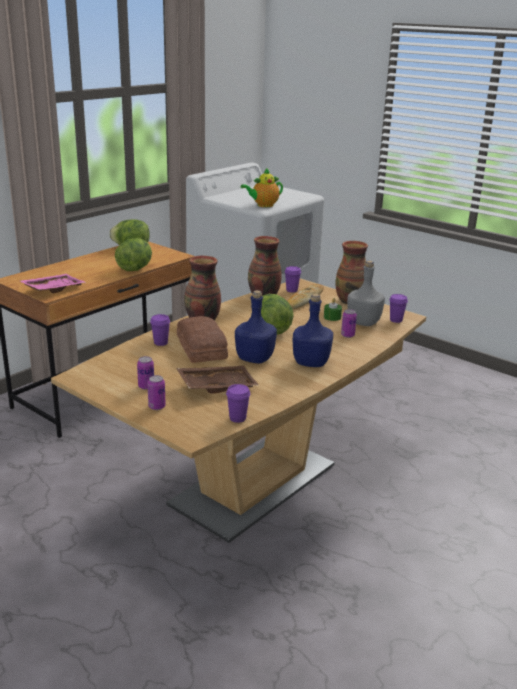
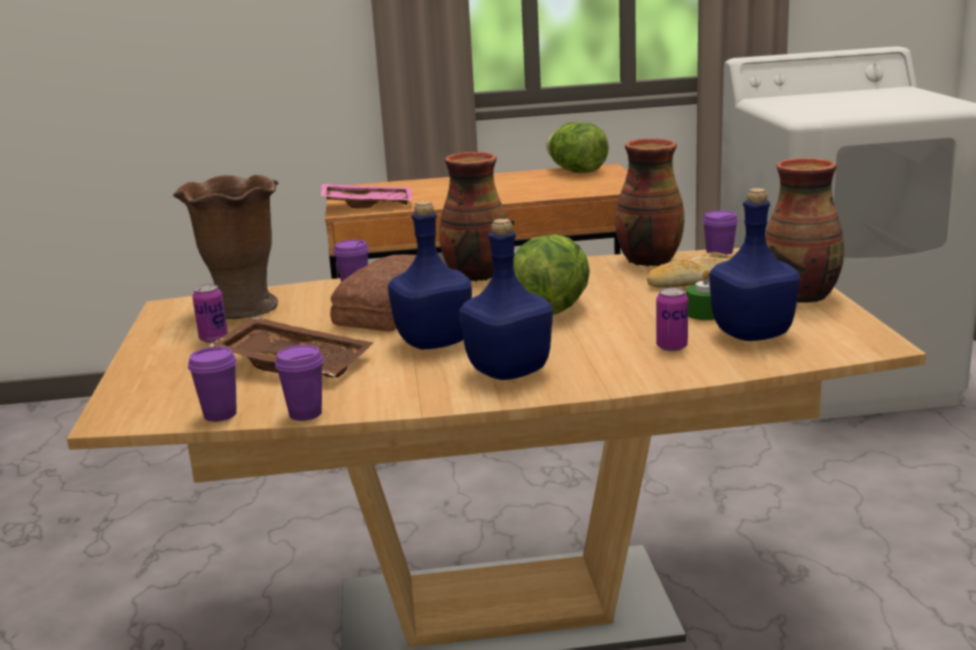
camera: 45 degrees right, 5 degrees down
(122, 366) = (244, 307): none -> brown vase
(135, 269) = (524, 196): lettuce -> none
(157, 406) = (166, 367): can -> none
(263, 205) = (824, 113): teapot -> none
(364, 322) = (753, 334): grey bottle -> blue bottle
(396, 320) = (833, 345): purple cup -> purple cup (305, 414)

